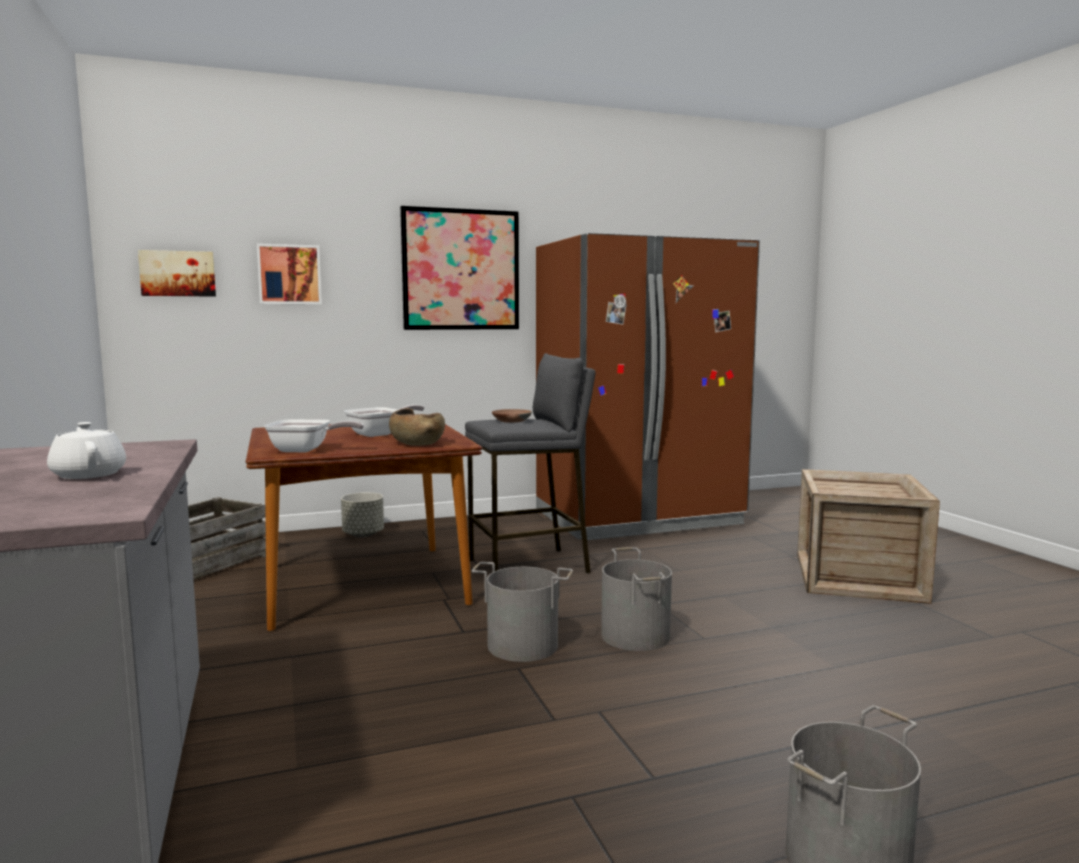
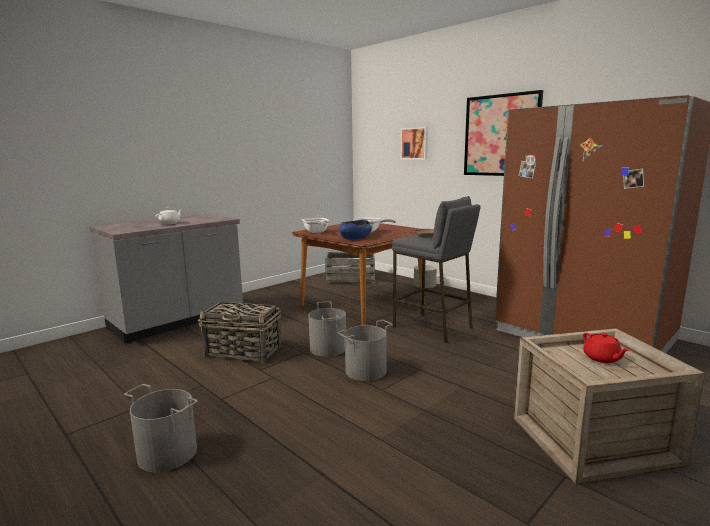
camera: 65 degrees right, 5 degrees up
(178, 273) = (375, 145): picture -> none
(416, 443) = (355, 238): brown bowl -> blue bowl
(446, 726) = (244, 352): none -> basket
(856, 491) = (602, 358): none -> red teapot

